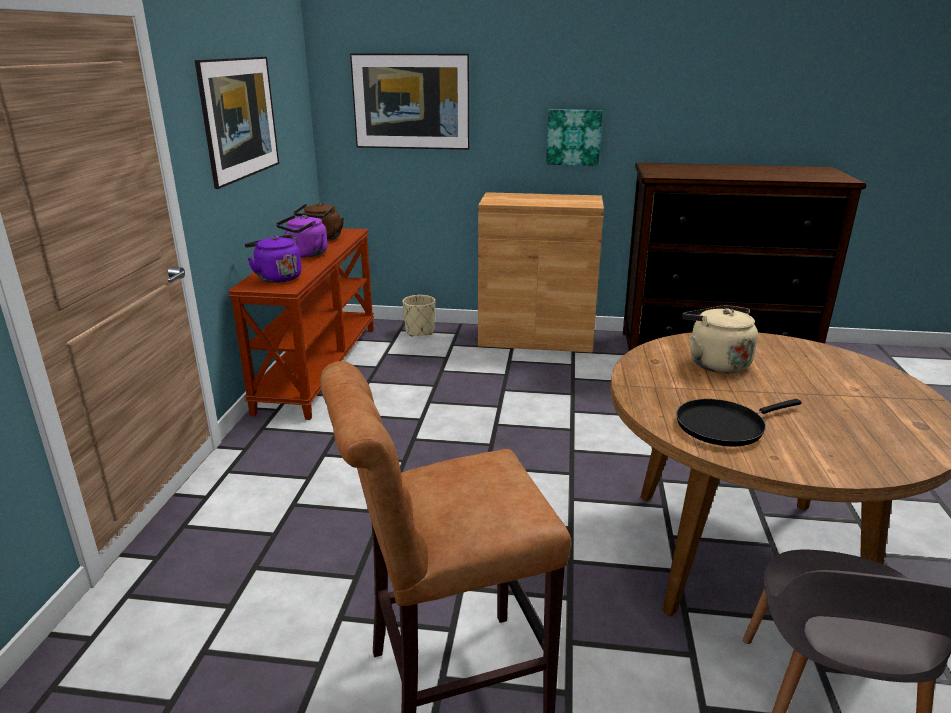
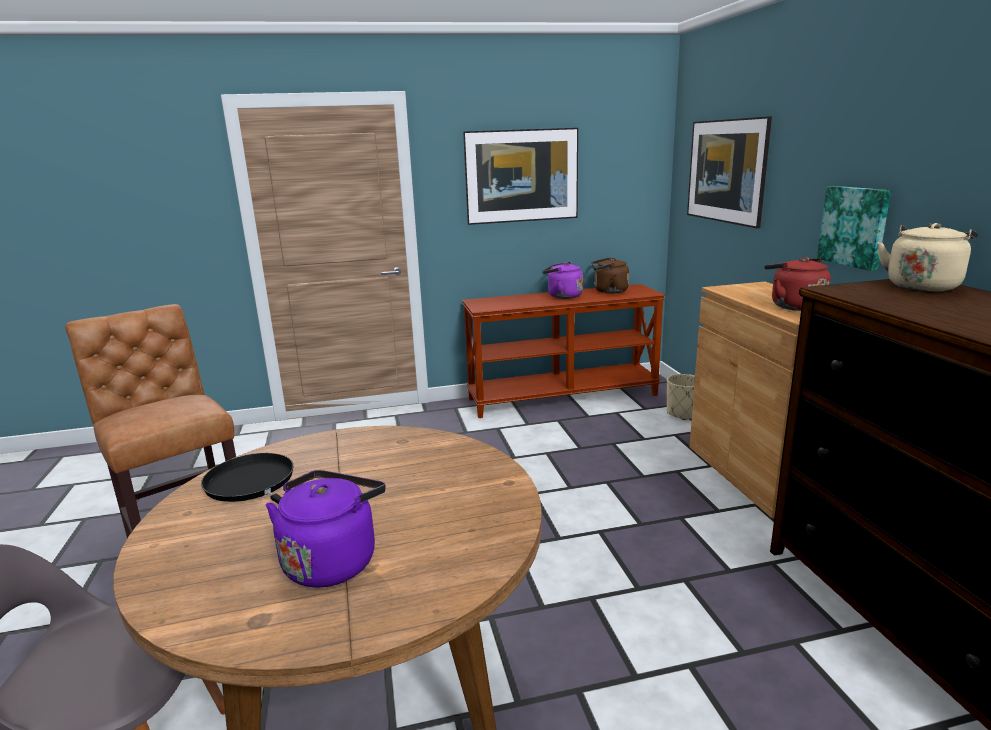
camera: 70 degrees right, 5 degrees down
(277, 277) = (499, 302): purple kettle -> purple kettle (333, 560)
(562, 200) = (794, 306): none -> red kettle
(715, 363) = (413, 471): beige kettle -> beige kettle (922, 286)

